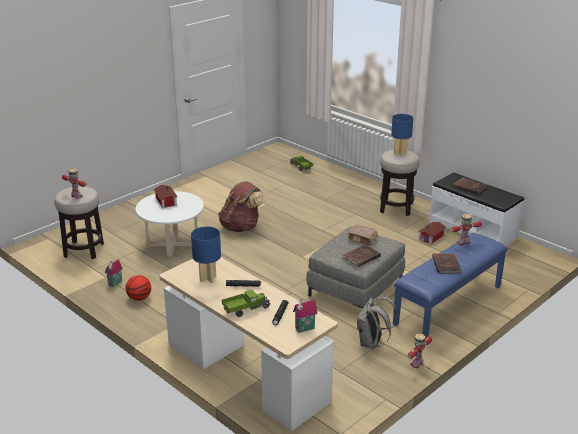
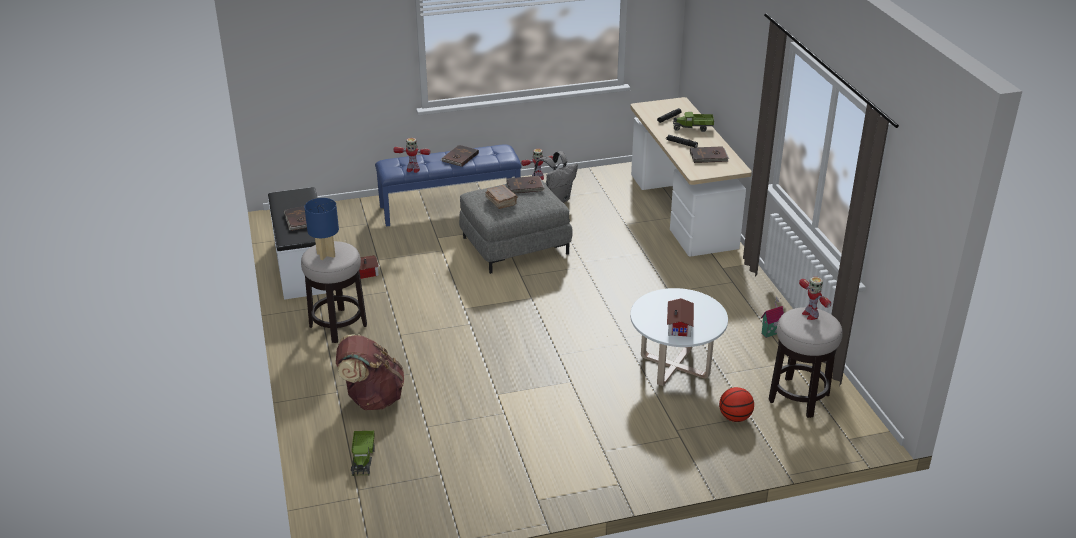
camera: 150 degrees left, 5 degrees up
(139, 298) = (748, 306): basketball -> basketball (735, 417)
(207, 278) = (709, 157): blue table lamp -> brown book
(241, 227) = (566, 364): brown backpack -> brown backpack (372, 398)
(305, 329) = (659, 105): toy house -> none

